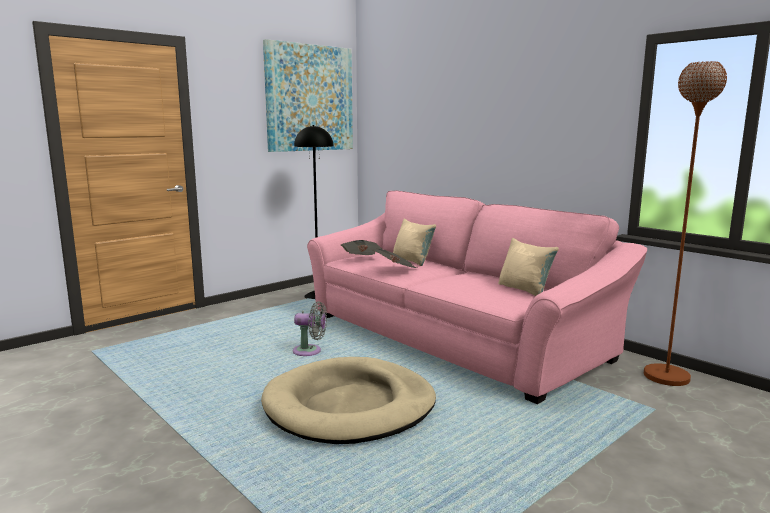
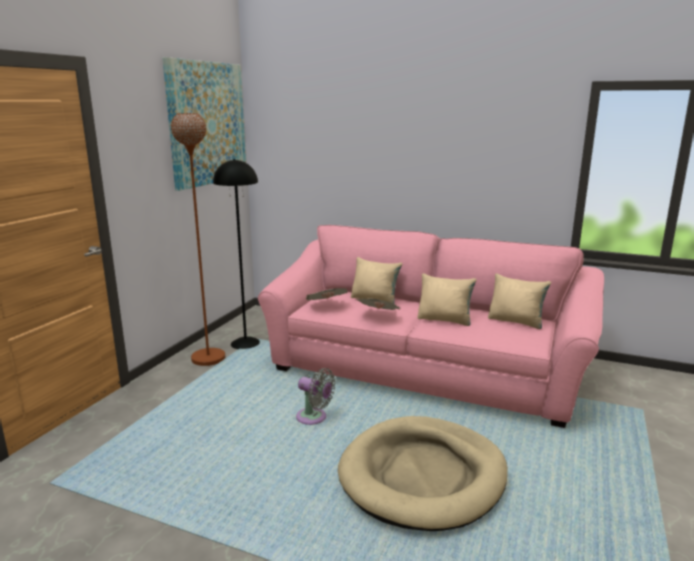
camera: 25 degrees left, 5 degrees up
(310, 351) = (314, 418): grey fan -> grey fan turned 45 degrees clockwise
(453, 280) = (445, 320): none -> beige pillow
(666, 377) = (617, 374): brown floor lamp -> brown floor lamp (208, 358)

